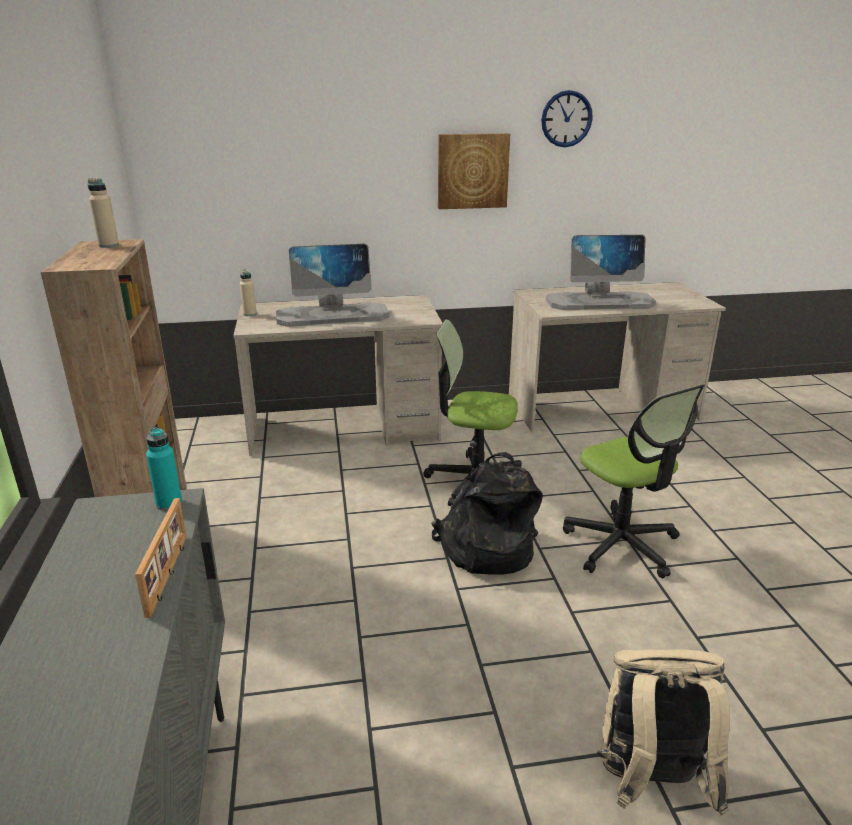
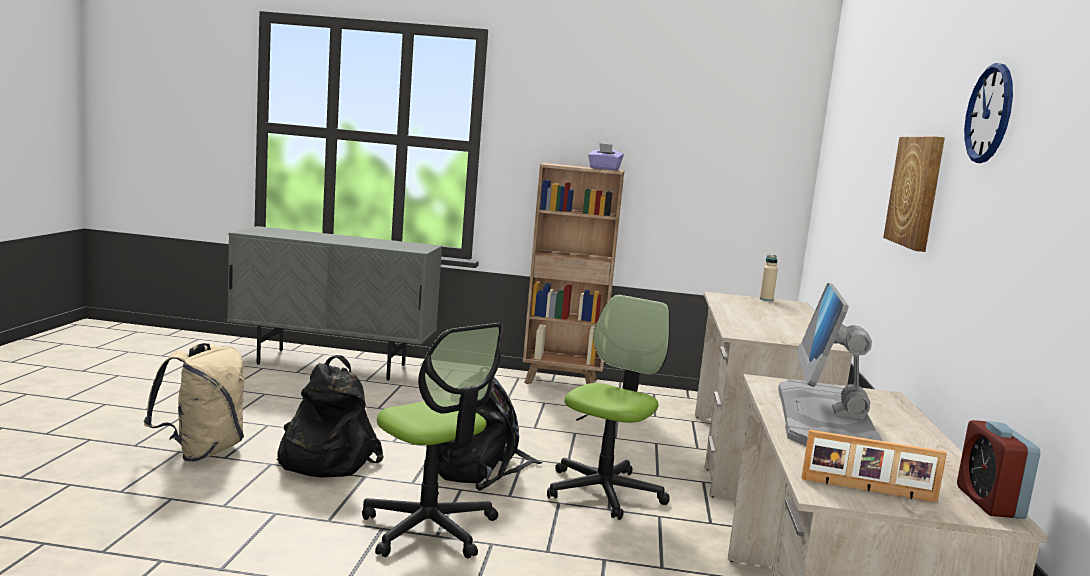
camera: 105 degrees right, 15 degrees down
(109, 245) = (604, 169): beige bottle -> purple tissue box
(169, 504) = (417, 250): turquoise bottle -> none
(169, 574) = (358, 245): picture frame -> picture frame (868, 490)
(333, 316) = (757, 314): monitor -> none
(564, 657) = (323, 460): none -> black backpack
(621, 545) = (429, 528): office chair -> office chair turned 120 degrees counterclockwise
(662, 285) = (989, 503): none -> alarm clock

